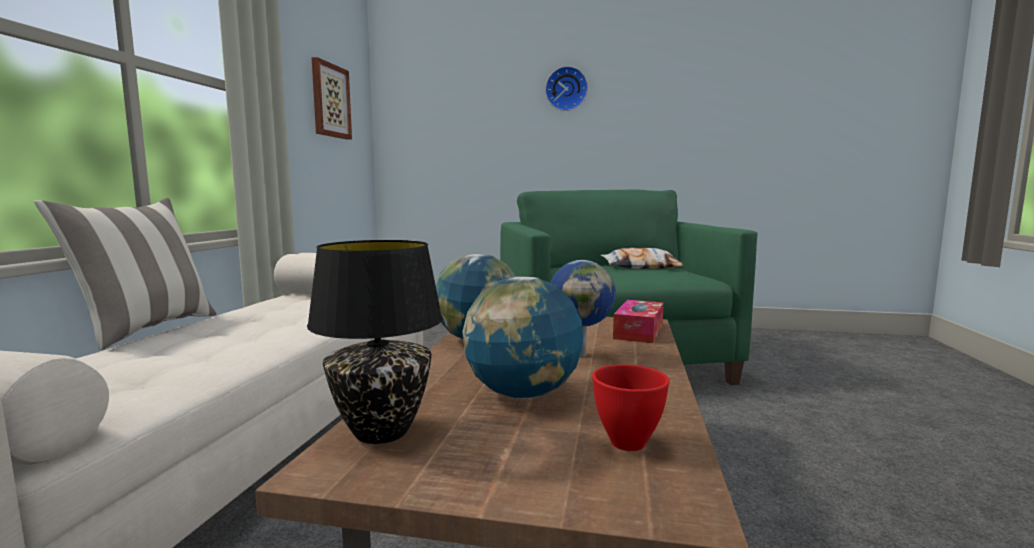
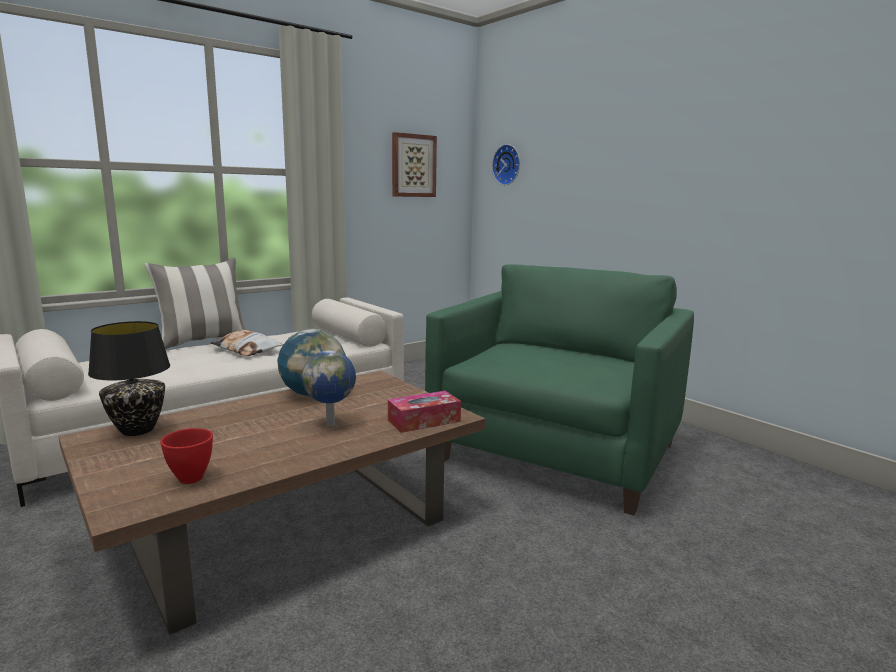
camera: 40 degrees right, 5 degrees up
(522, 394) = (231, 435): globe -> none
(566, 89) = (630, 143): wall clock -> wall clock (508, 165)
(641, 267) = (574, 360): pillow -> pillow (247, 349)

